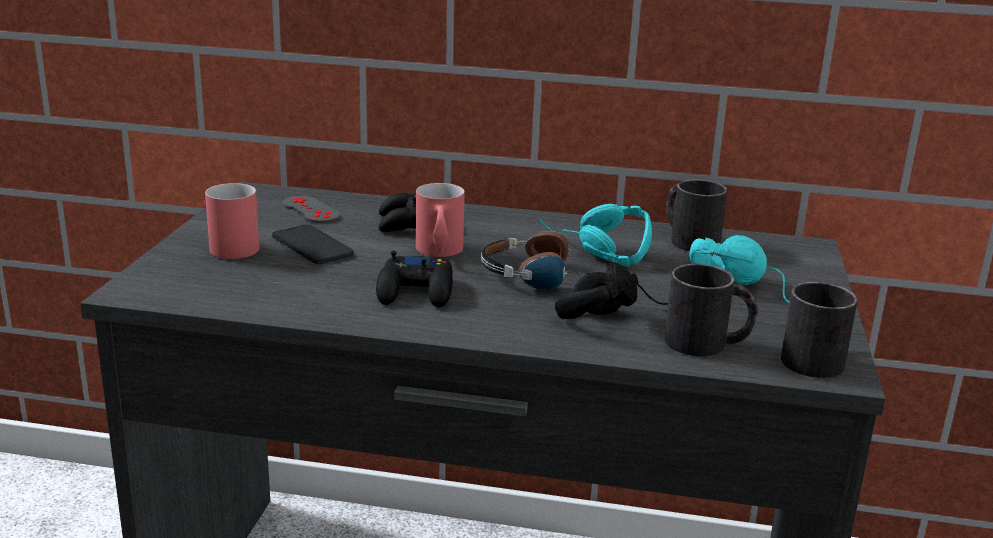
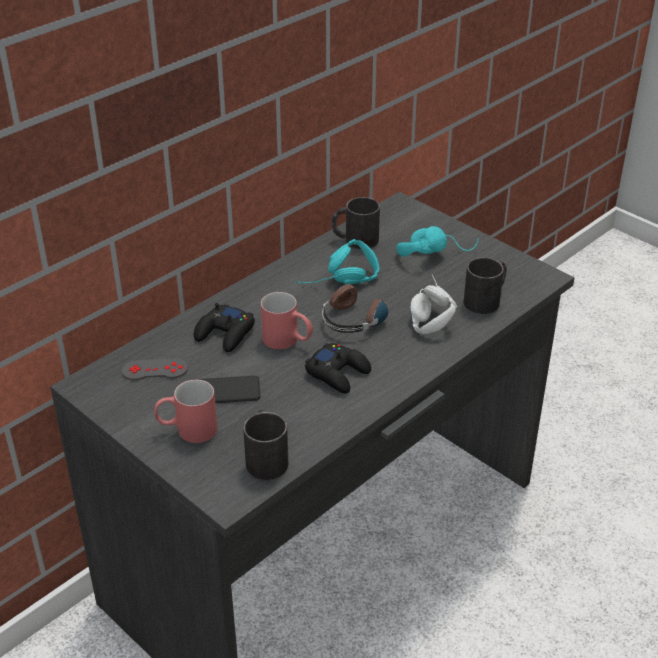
camera: 55 degrees left, 15 degrees up
(614, 311) = (425, 312): black headphones -> white headphones
(819, 358) = (526, 274): black mug -> black mug (265, 457)

